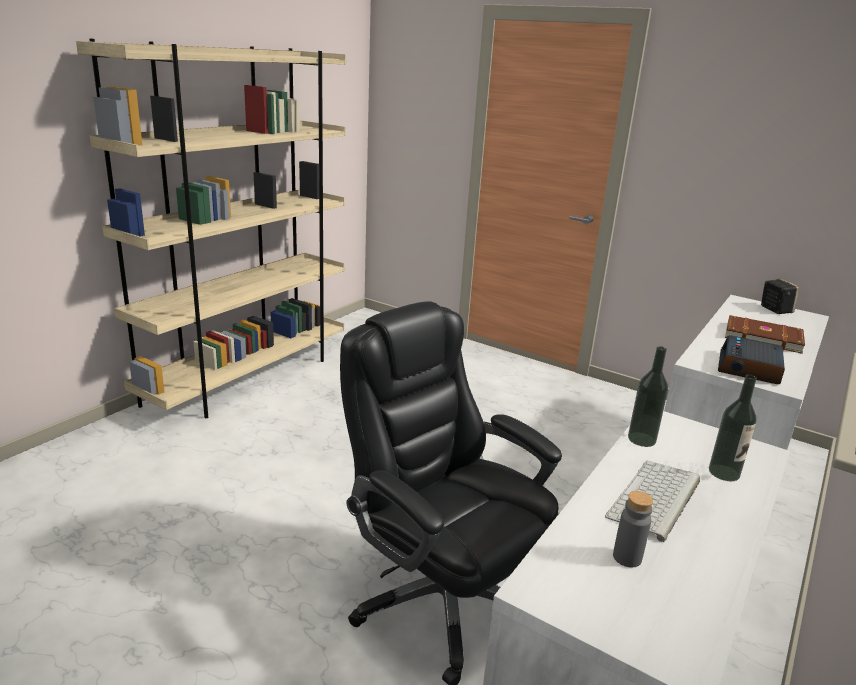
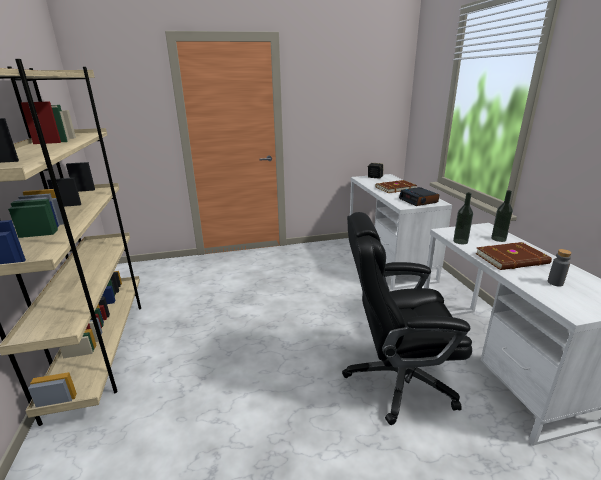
camera: 45 degrees left, 0 degrees up
(655, 500) = (512, 259): keyboard -> brown book

